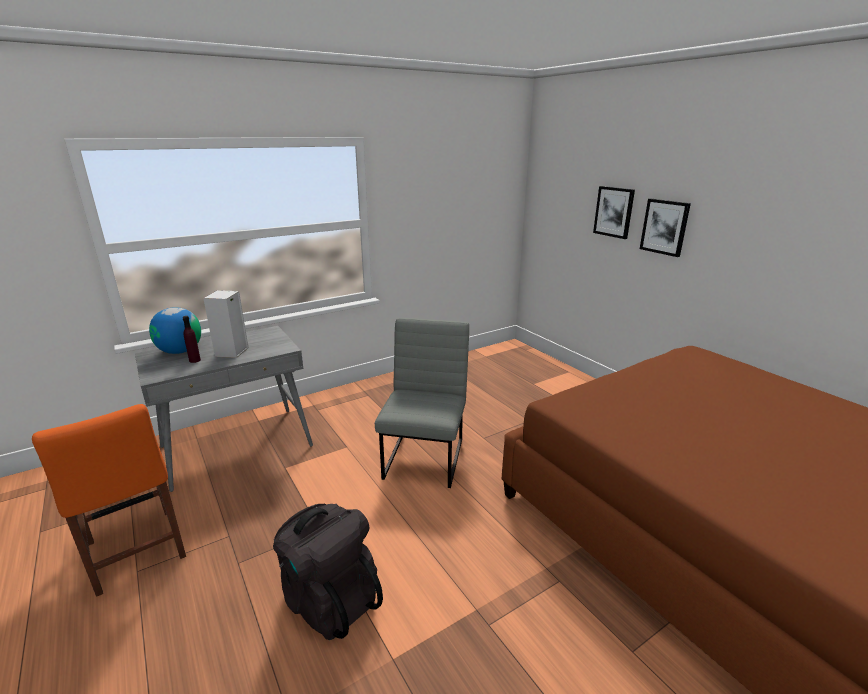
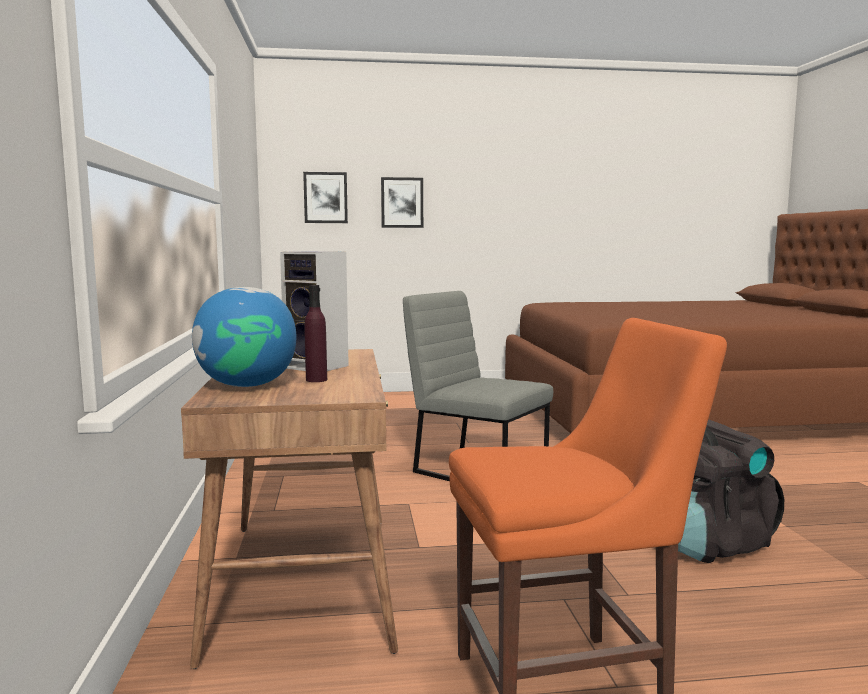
camera: 65 degrees left, 15 degrees down
(237, 446) = (304, 580): grey desk -> brown desk
(664, 227) = (461, 209): picture -> picture (325, 197)

